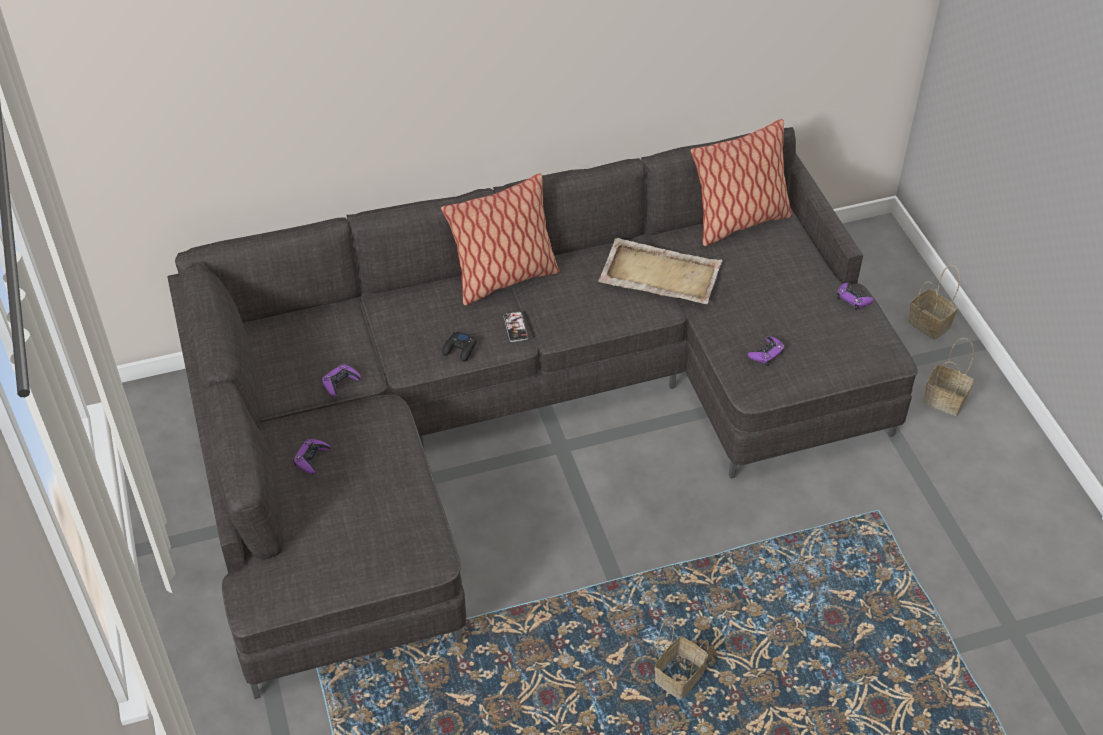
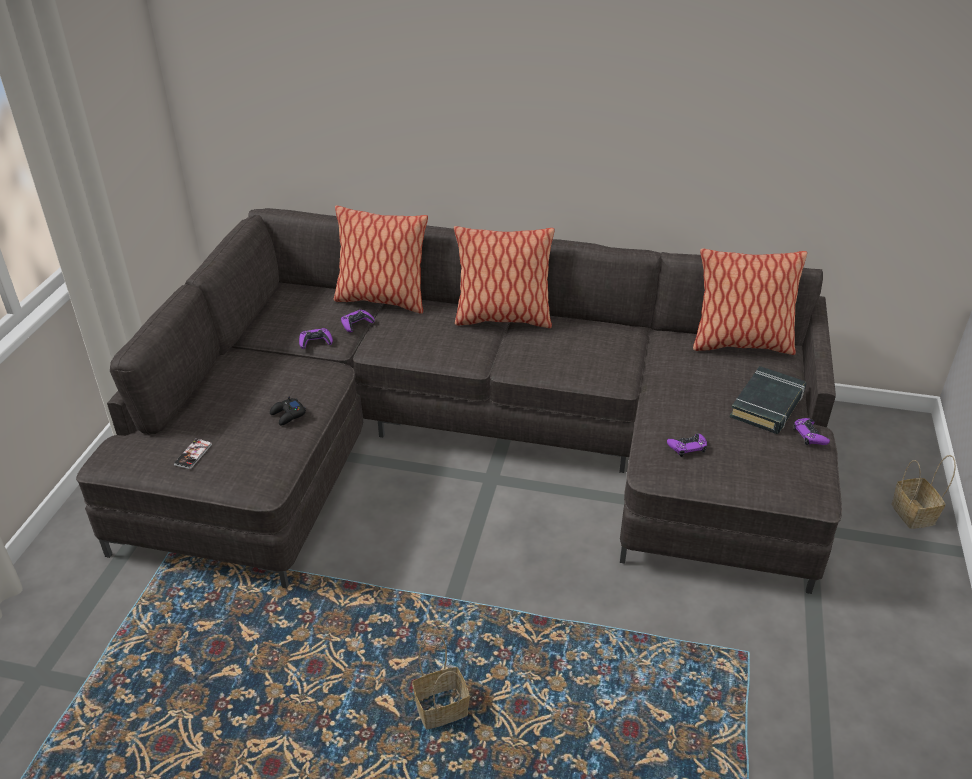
camera: 30 degrees right, 10 degrees down
(312, 458) = (245, 381): purple game controller -> purple game controller (357, 324)
(364, 304) = (381, 300): none -> pillow
(460, 349) = (424, 352): black game controller -> black game controller (288, 415)
(515, 327) = (482, 352): phone -> phone (193, 454)
(659, 274) = (635, 357): beige tray -> none
(802, 281) = (767, 405): none -> black book
(946, 400) = (889, 585): basket -> none

